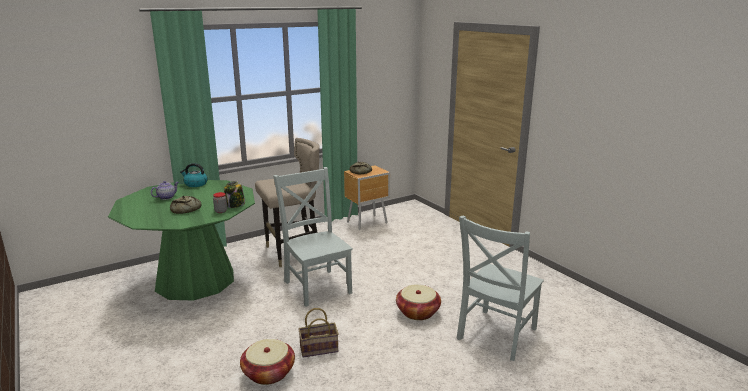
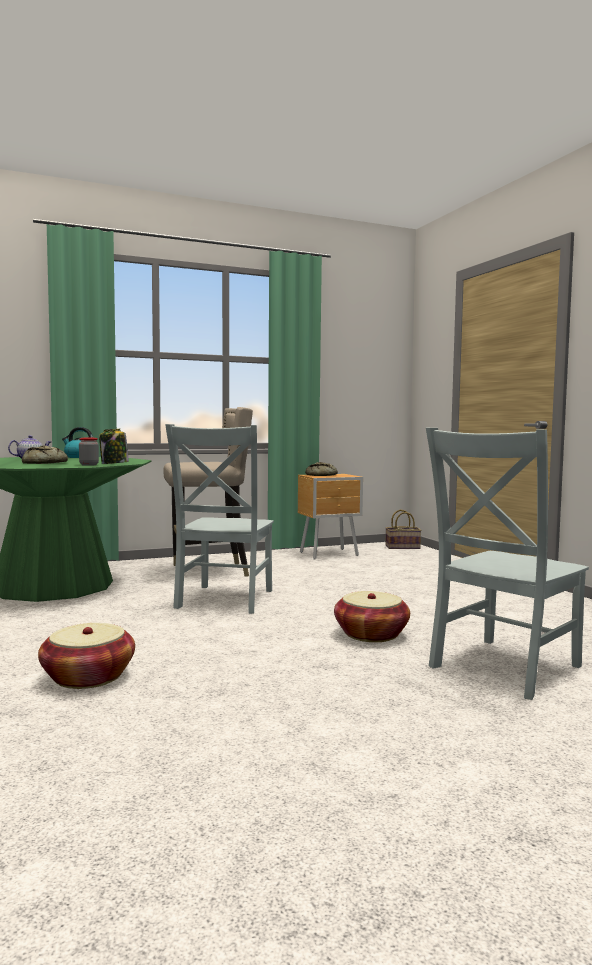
camera: 10 degrees right, 15 degrees down
(317, 285) = (223, 600): grey chair -> grey chair turned 150 degrees counterclockwise
(319, 348) = (188, 658): basket -> basket (403, 547)

